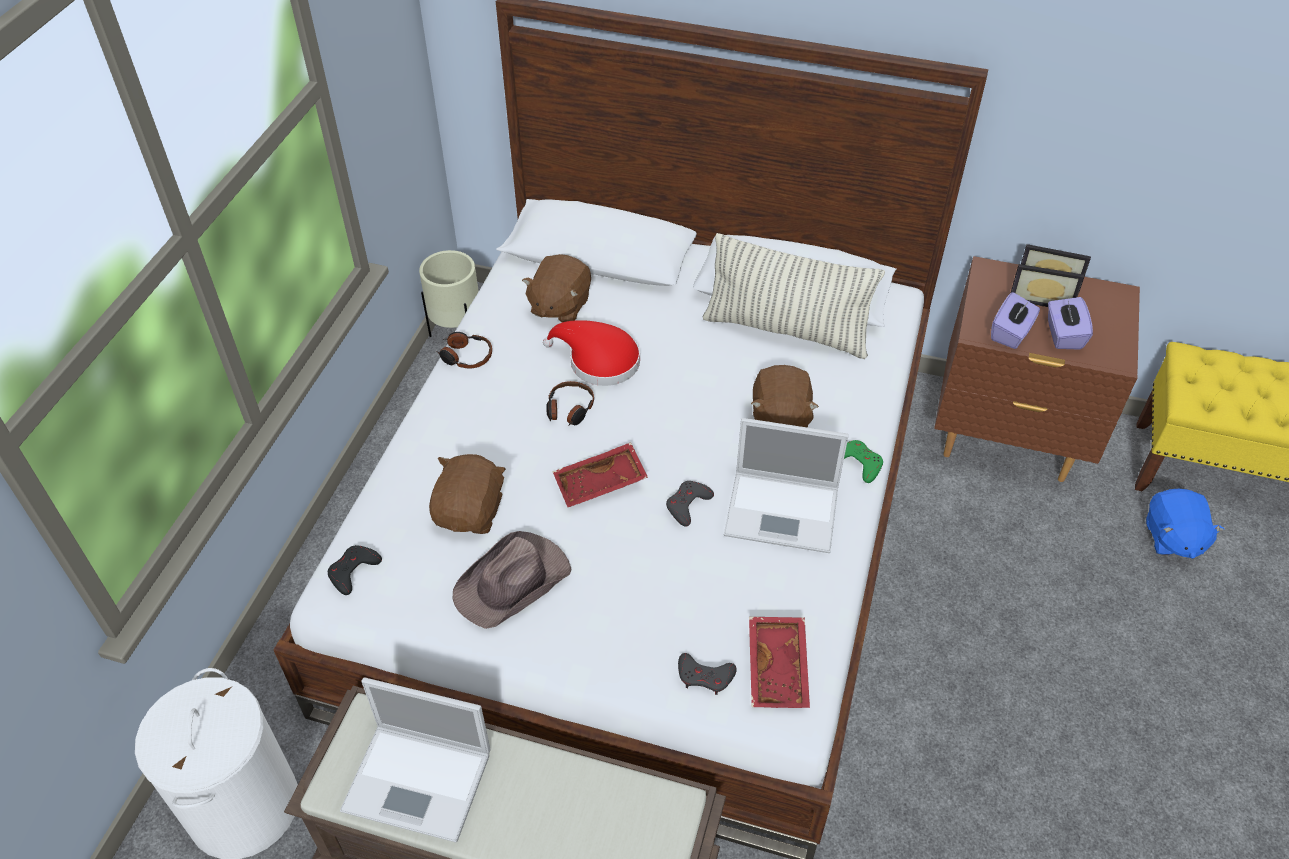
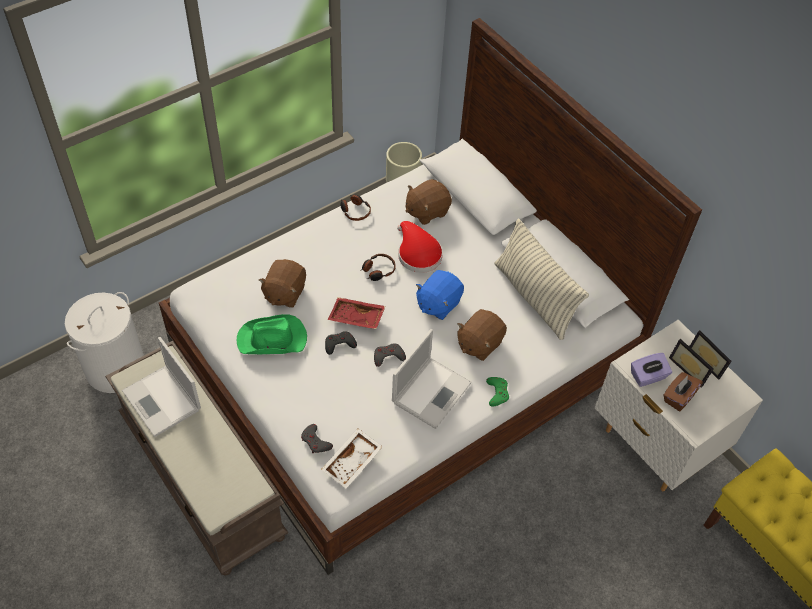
camera: 35 degrees right, 5 degrees up
(353, 571) = (210, 287): black game controller -> black game controller (339, 344)
(471, 512) = (284, 293): brown plush toy -> brown plush toy turned 150 degrees clockwise
(514, 582) = (272, 339): brown hat -> green hat
(779, 668) = (352, 462): red tray -> white tray
(784, 511) = (432, 391): laptop -> laptop turned 105 degrees counterclockwise
(1006, 439) = (654, 445): brown nightstand -> white nightstand
(1063, 335) = (678, 397): purple tissue box -> brown tissue box
(1172, 538) = (695, 566): blue plush toy -> blue plush toy (438, 303)

